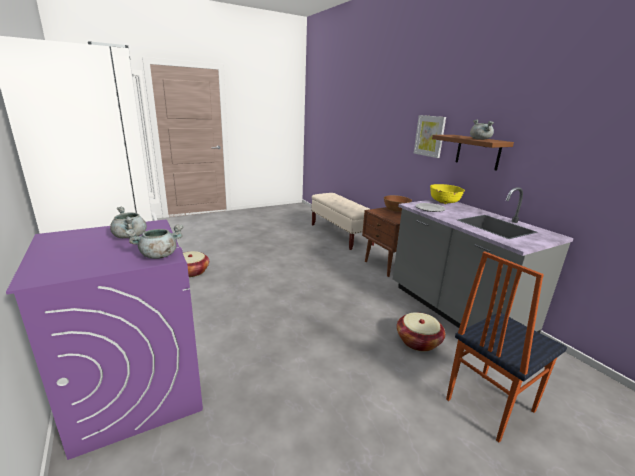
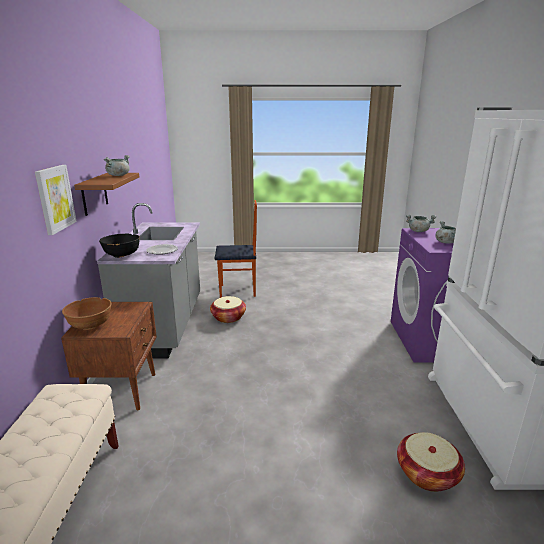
camera: 150 degrees left, 0 degrees up
(444, 202) = (122, 255): yellow bowl -> black bowl

